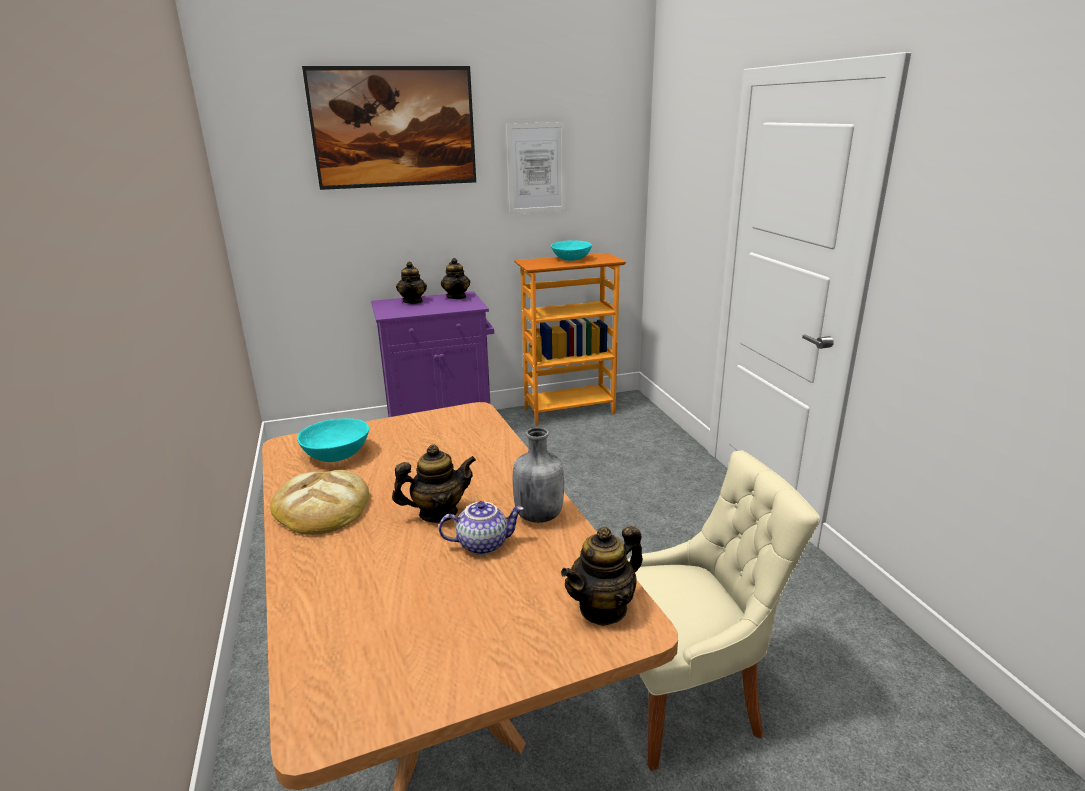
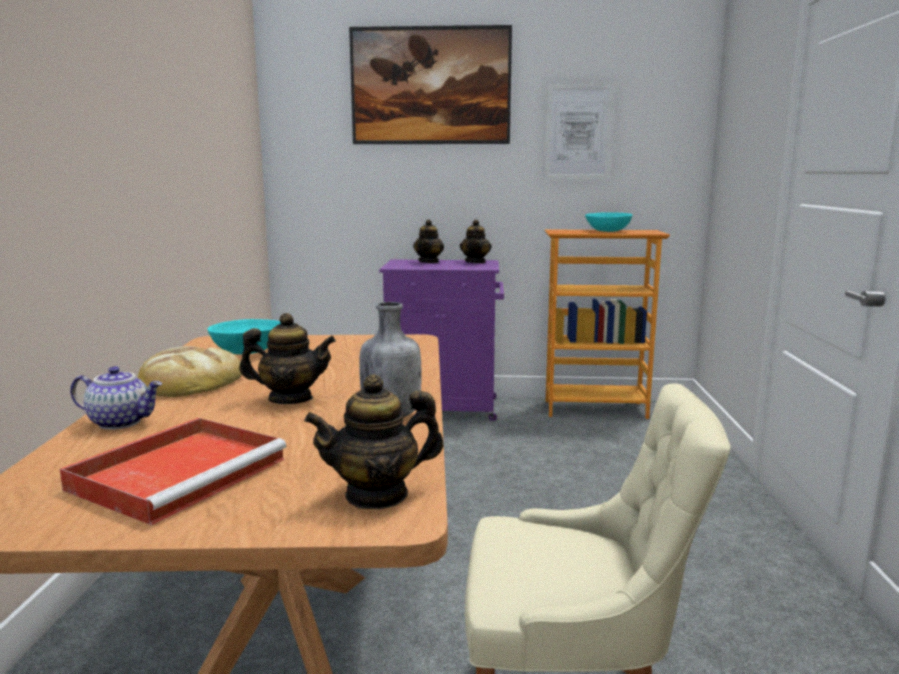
camera: 20 degrees right, 10 degrees down
(431, 624) = (181, 472): none -> red tray
(483, 544) = (307, 426): teapot -> teapot (121, 422)

